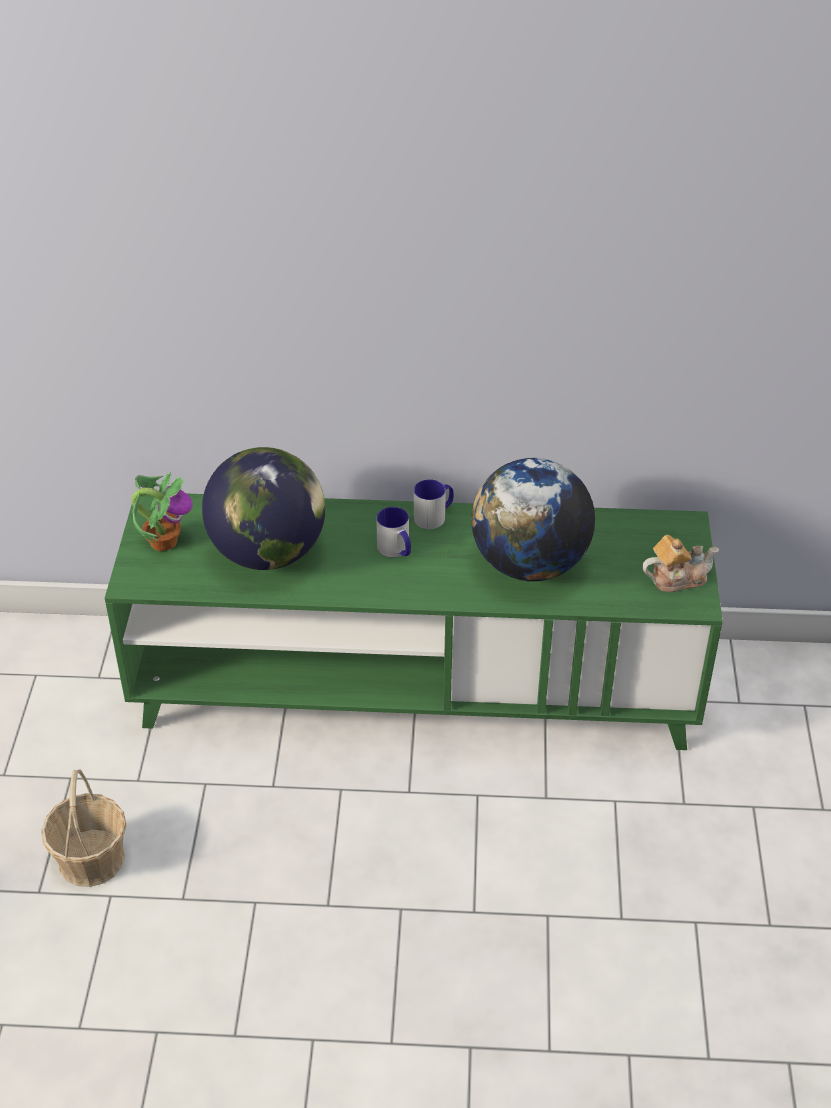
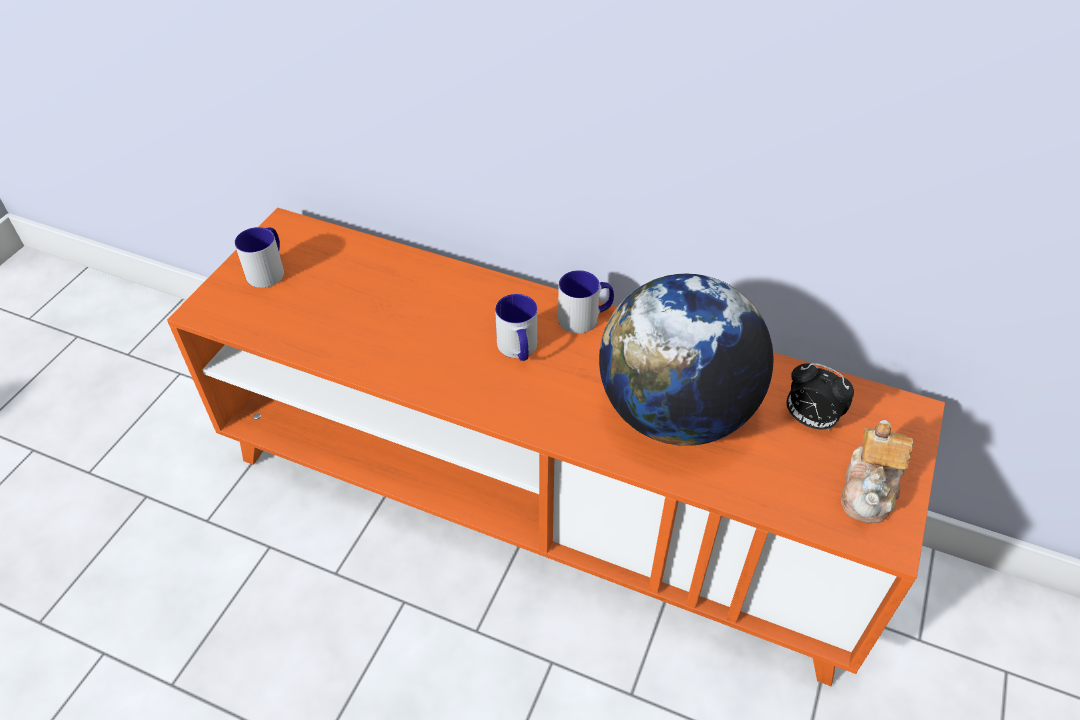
camera: 20 degrees right, 5 degrees up
(92, 858) = (112, 599): basket -> none
(163, 541) = (268, 269): potted plant -> mug
(269, 553) = (372, 313): globe -> none
(415, 689) = (540, 501): green tv stand -> orange tv stand
(622, 545) = (809, 420): none -> alarm clock
(676, 578) = (869, 489): teapot -> teapot turned 105 degrees clockwise

